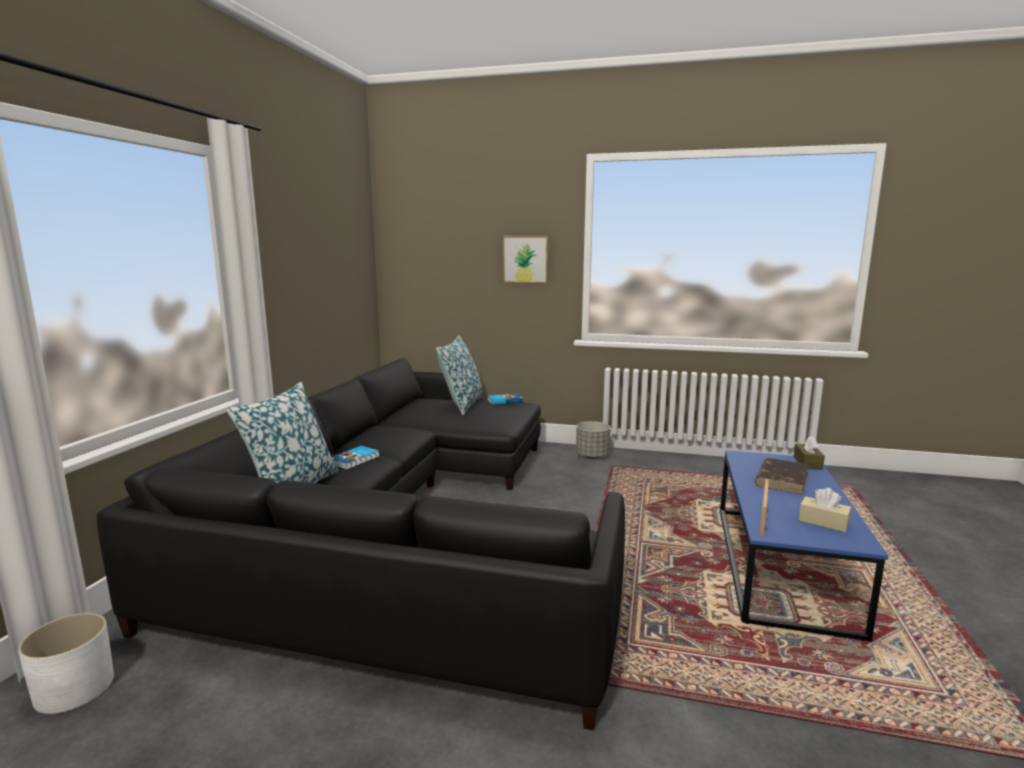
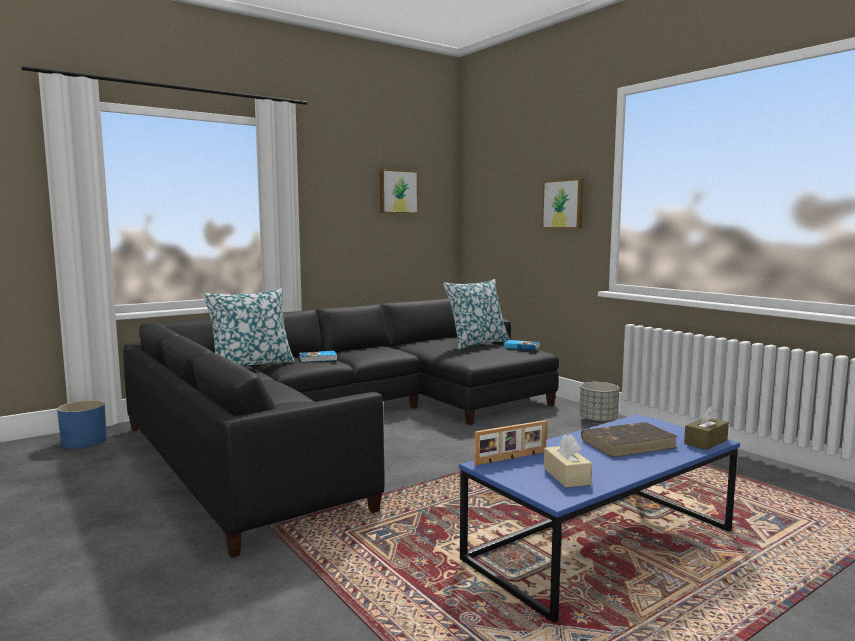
camera: 40 degrees right, 5 degrees down
(74, 688) = (84, 442): white planter -> blue planter
(333, 242) = (398, 192): none -> picture

